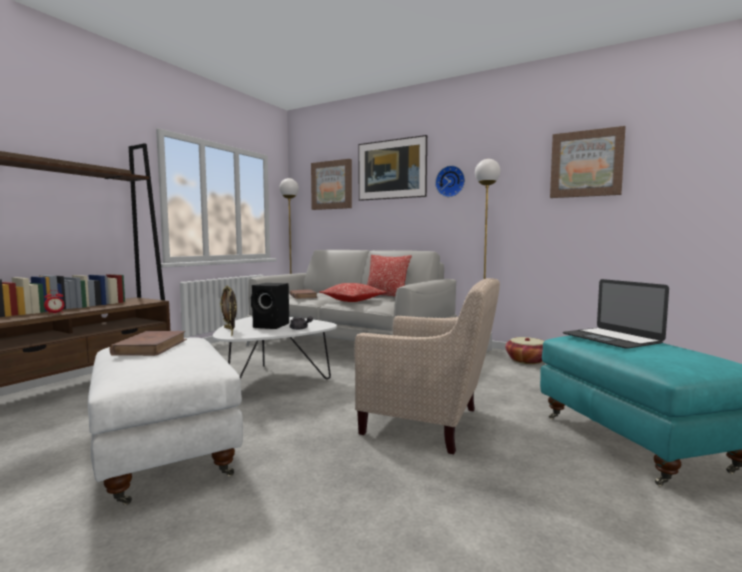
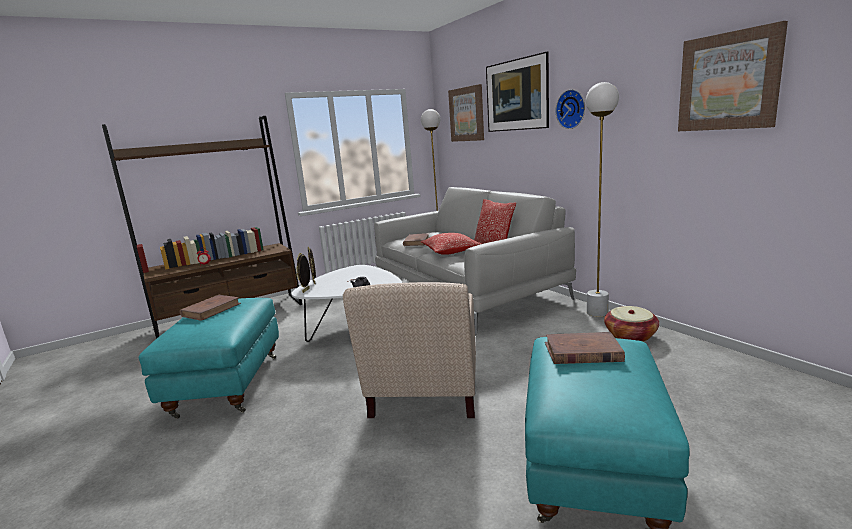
camera: 30 degrees right, 10 degrees up
(165, 454) = (227, 385): white ottoman -> turquoise ottoman
(272, 326) = (348, 281): black speaker -> none
(429, 423) = (422, 398): beige armchair -> beige armchair turned 45 degrees clockwise
(611, 338) = (582, 352): laptop -> brown book

